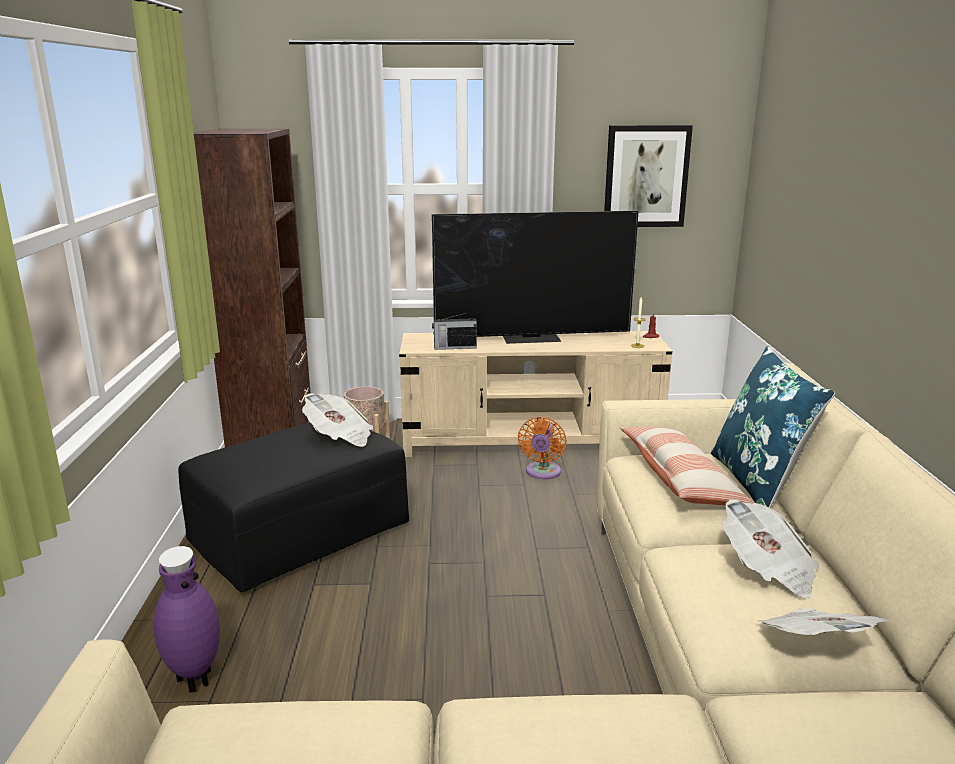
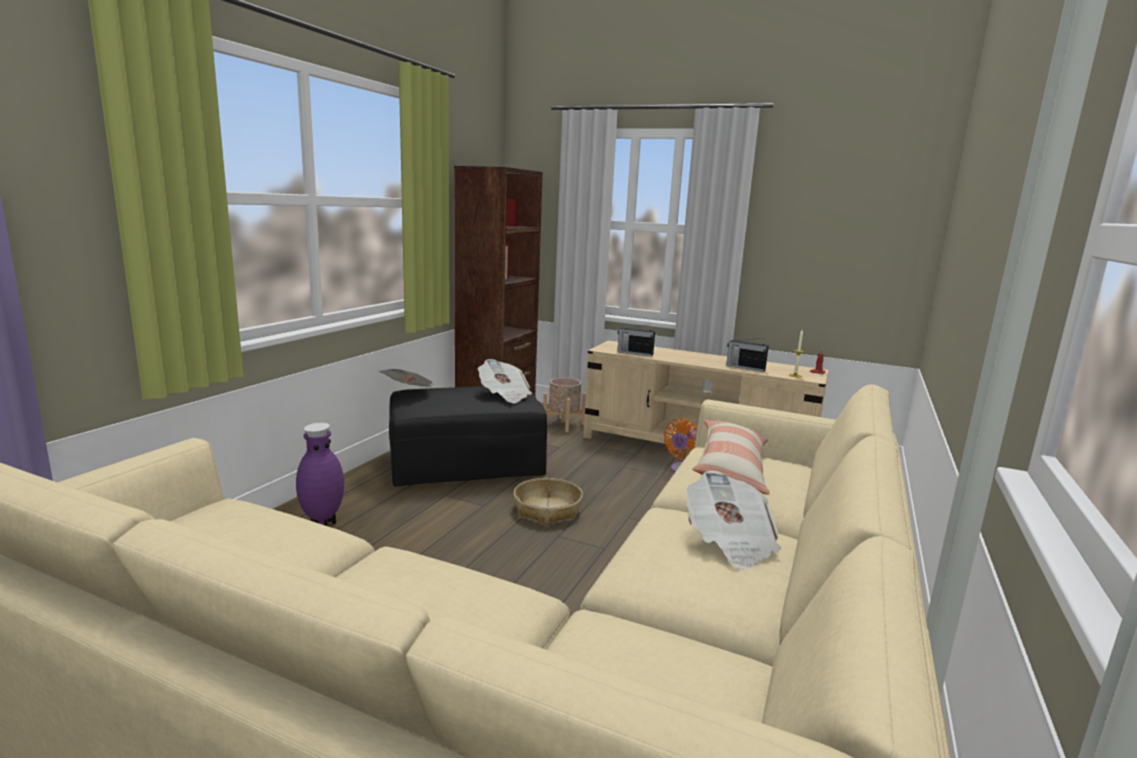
camera: 25 degrees right, 5 degrees down
(446, 565) = (547, 509): none -> basket
(532, 338) = (707, 357): television -> none
(582, 345) = (744, 367): none -> radio
(646, 176) = (837, 227): picture -> none
(758, 482) = (806, 487): blue pillow -> none
(815, 646) = (703, 600): newspaper -> newspaper (409, 392)

